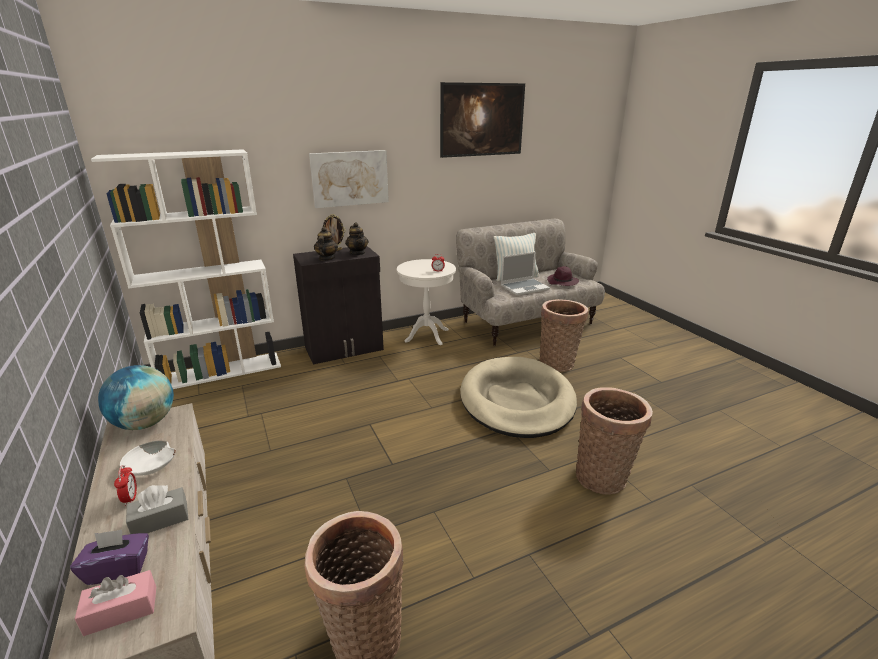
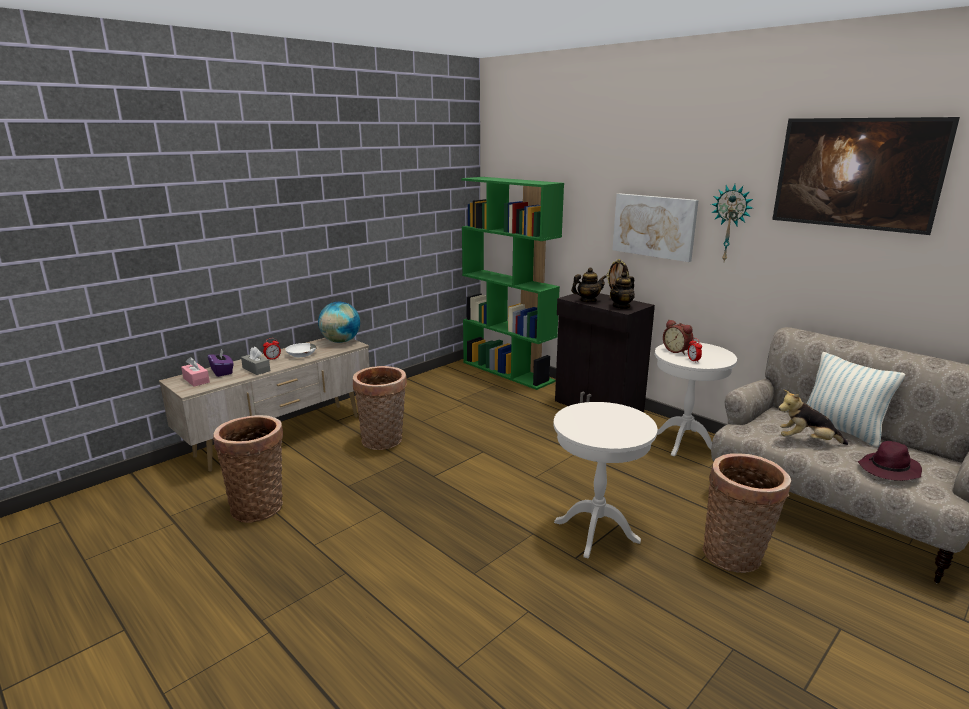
camera: 70 degrees right, 5 degrees down
(222, 371) = (508, 371): white bookcase -> green bookcase
(412, 165) = (730, 223): none -> wall clock
(416, 270) = (677, 351): none -> alarm clock
(517, 401) = (596, 531): beige dog bed -> white side table
(525, 287) = (806, 441): laptop -> plush toy
(603, 476) = (485, 619): basket -> basket (383, 441)

